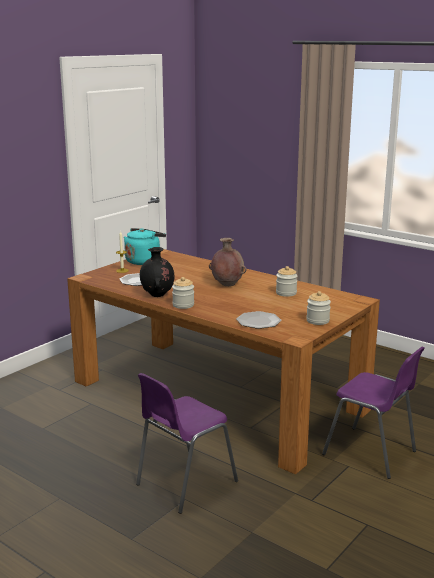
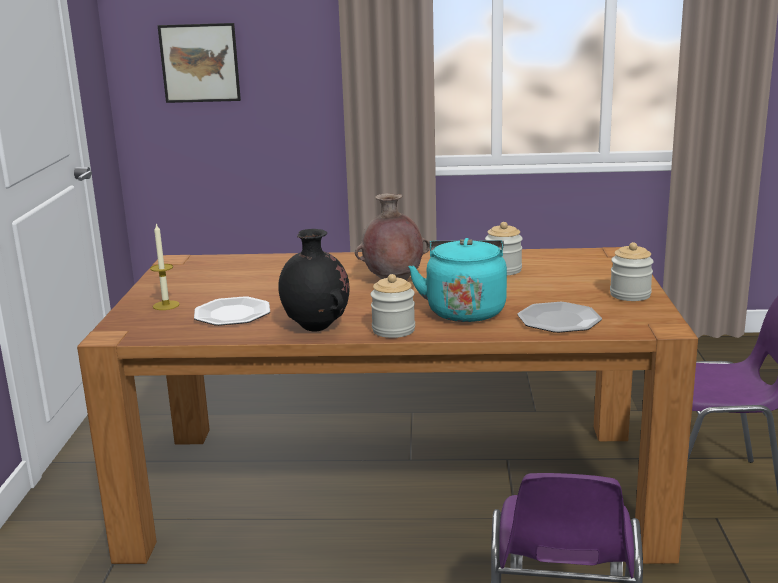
camera: 35 degrees left, 0 degrees up
(144, 261) = (175, 280): turquoise kettle -> turquoise kettle (465, 310)
(236, 148) = (200, 63): none -> picture

